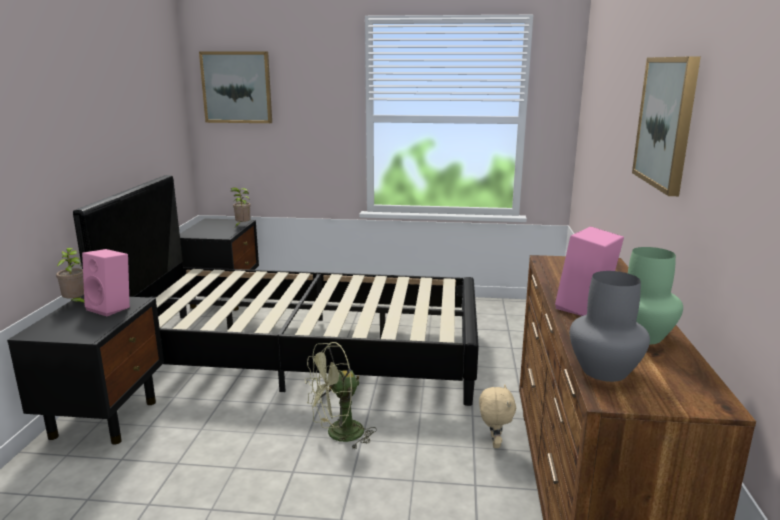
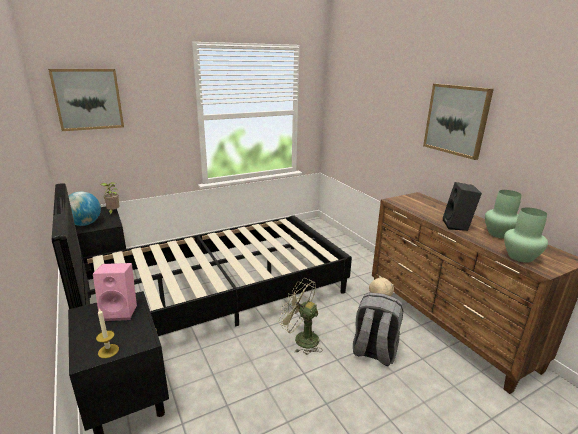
camera: 35 degrees left, 5 degrees up
(55, 333) = (108, 351): none -> candle
(76, 303) = (79, 318): potted plant -> none
(201, 231) = (85, 224): none -> globe
(338, 435) = (301, 339): green fan -> green fan turned 90 degrees clockwise
(414, 489) = (374, 351): none -> grey backpack
(585, 309) = (458, 226): pink speaker -> black speaker
(605, 370) = (520, 257): grey vase -> green vase

